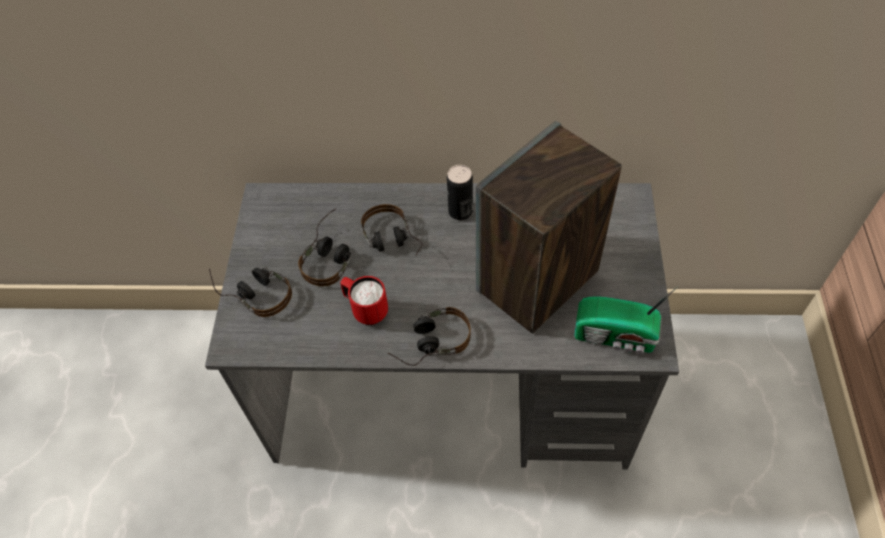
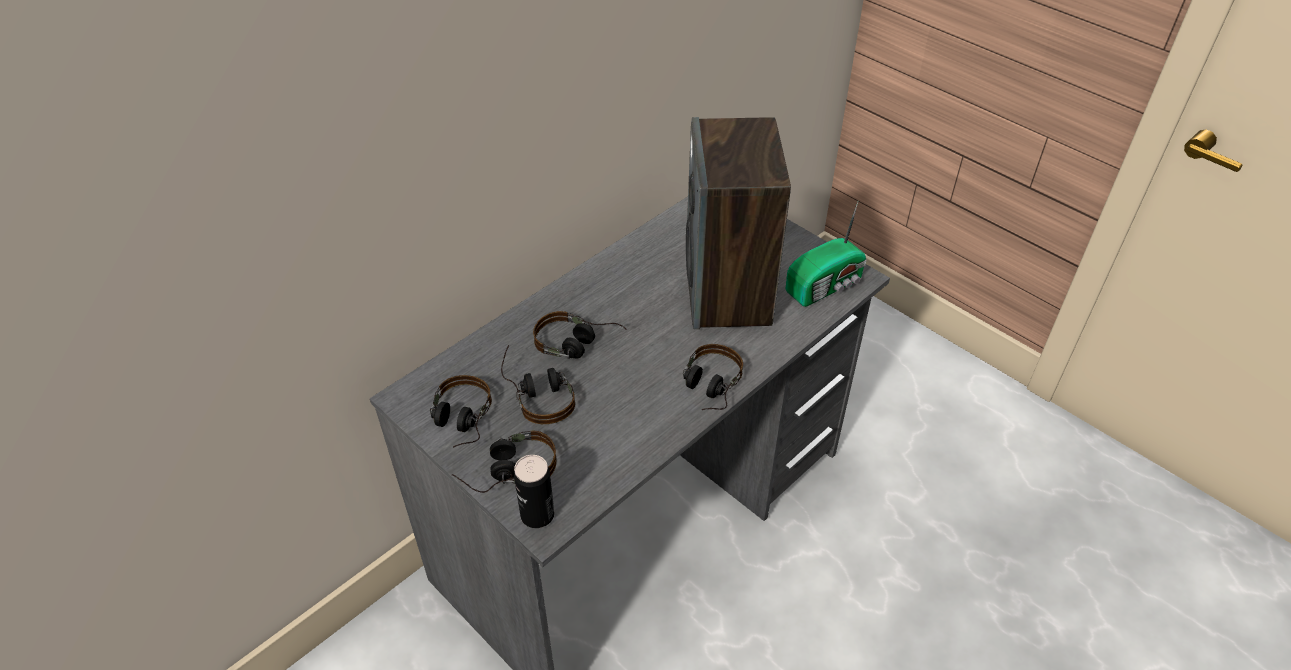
camera: 50 degrees left, 10 degrees down
(267, 239) = (459, 424): none -> headphones
(366, 310) = (626, 407): red mug -> none
(460, 211) = (604, 286): can -> can (537, 515)

